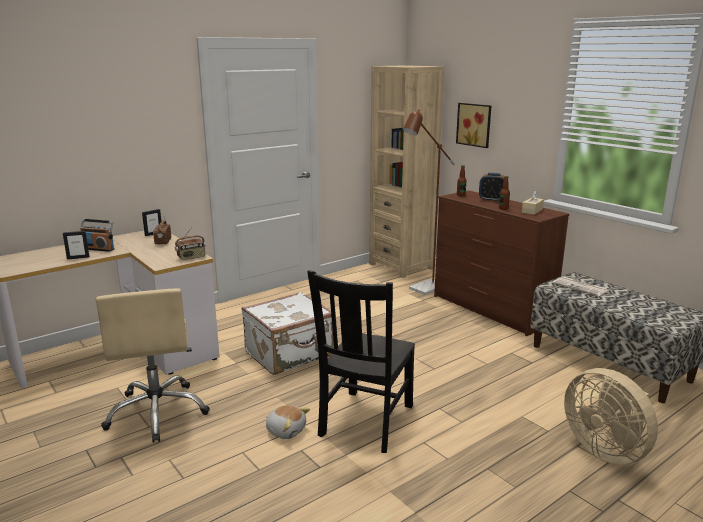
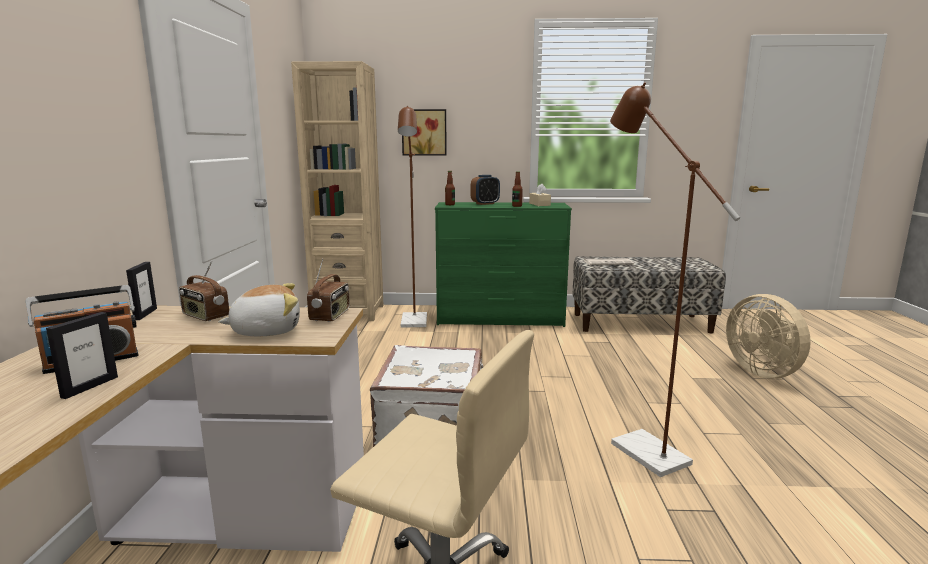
camera: 50 degrees left, 5 degrees down
(286, 430) = (612, 503): plush toy -> plush toy (266, 331)
(365, 422) = (639, 447): black chair -> brown floor lamp
(490, 310) = (500, 319): brown dresser -> green dresser
(606, 449) = (764, 372): beige fan -> beige fan turned 60 degrees clockwise

